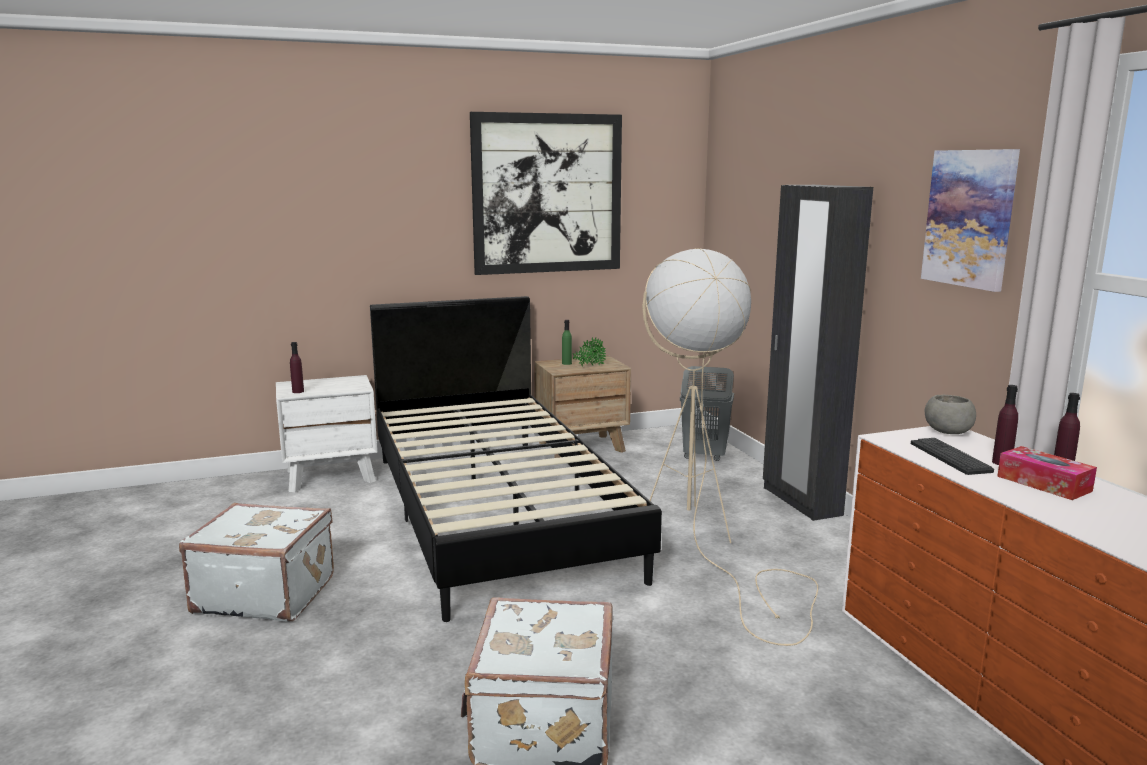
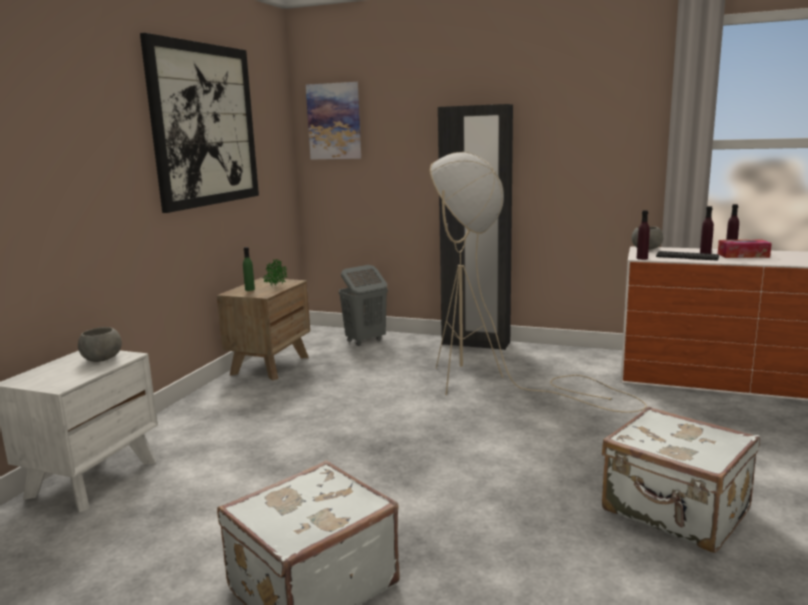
camera: 50 degrees left, 0 degrees up
(298, 391) = (63, 381): purple bottle -> purple bottle (642, 258)
(346, 385) = (102, 359): none -> grey bowl
(495, 511) = (325, 429): black bed -> none
(969, 218) = (604, 118): picture -> picture (334, 121)

